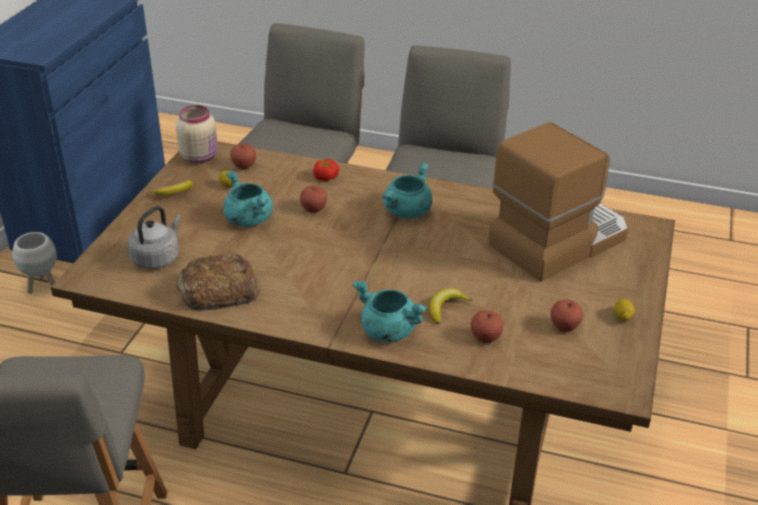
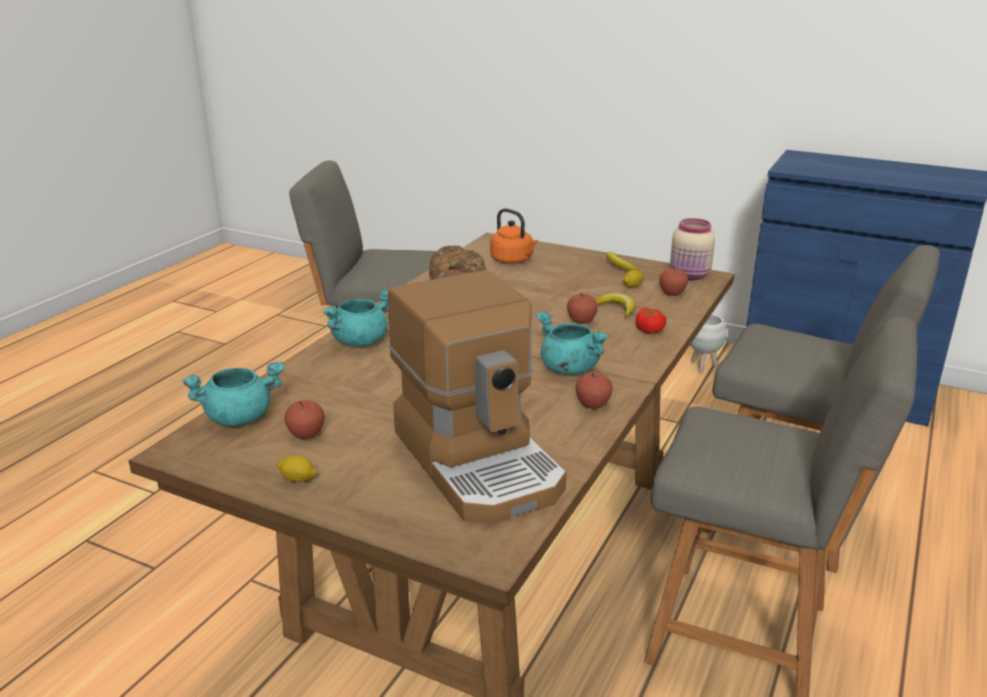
camera: 100 degrees right, 10 degrees down
(157, 258) = (513, 260): grey kettle -> orange kettle
(247, 219) = (567, 292): turquoise cooking pot -> turquoise cooking pot (239, 417)
(446, 308) = (378, 371): banana -> banana (617, 309)
(485, 338) = (319, 386): apple -> apple (593, 405)

